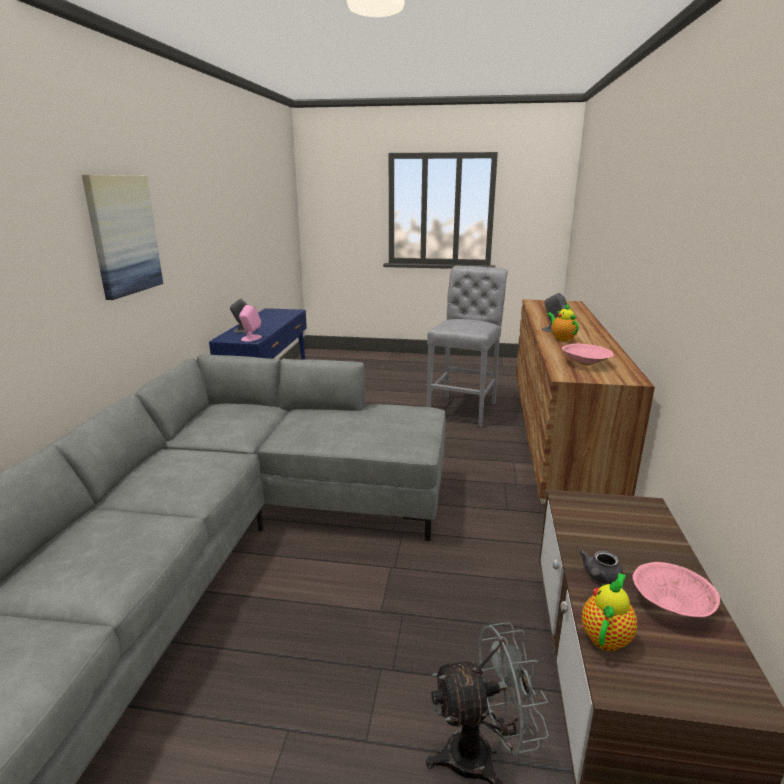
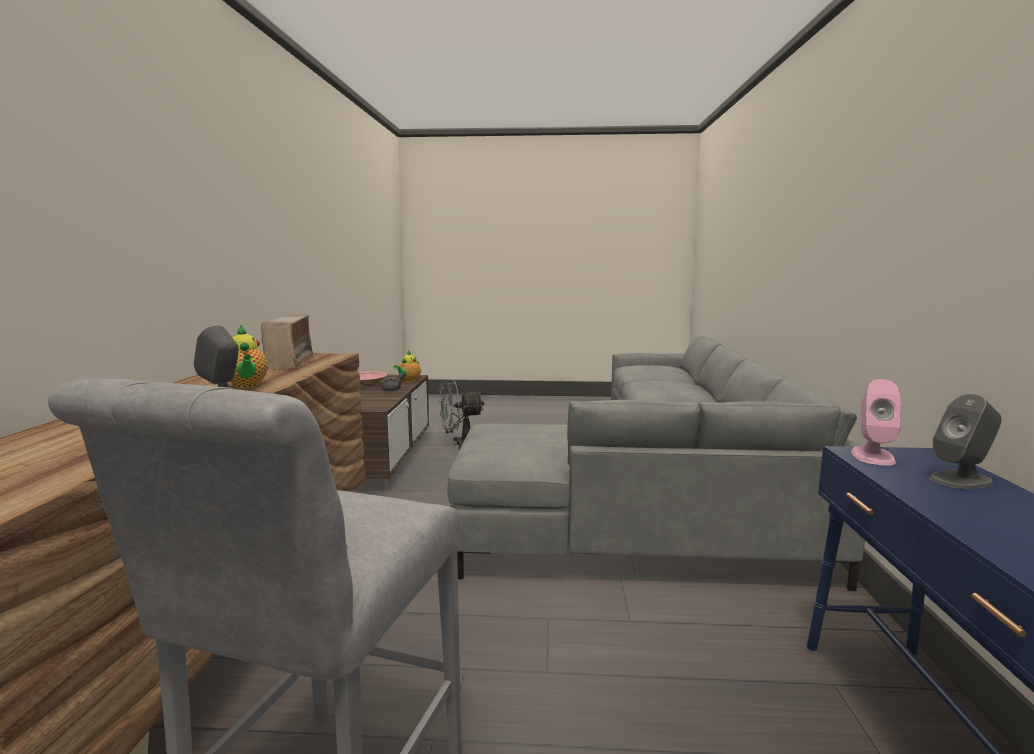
camera: 175 degrees right, 10 degrees down
(123, 235) = (864, 215): picture -> none
(586, 364) = (290, 363): pink bowl -> radio

